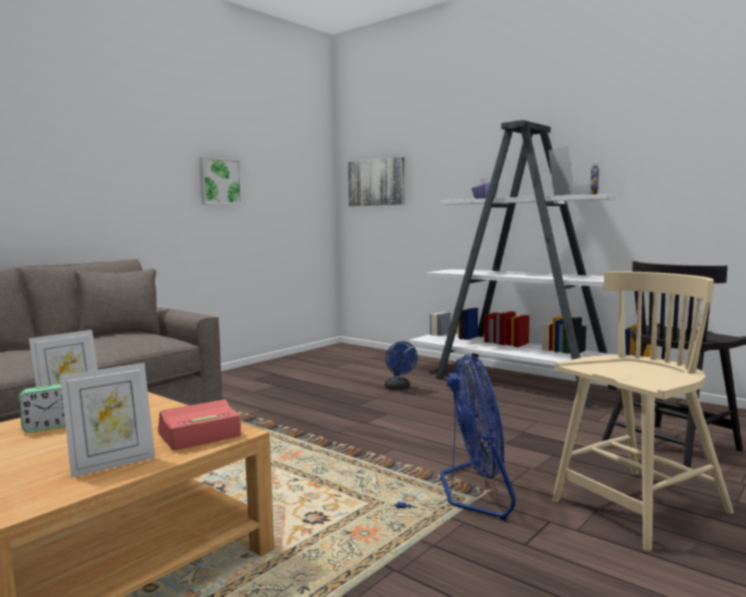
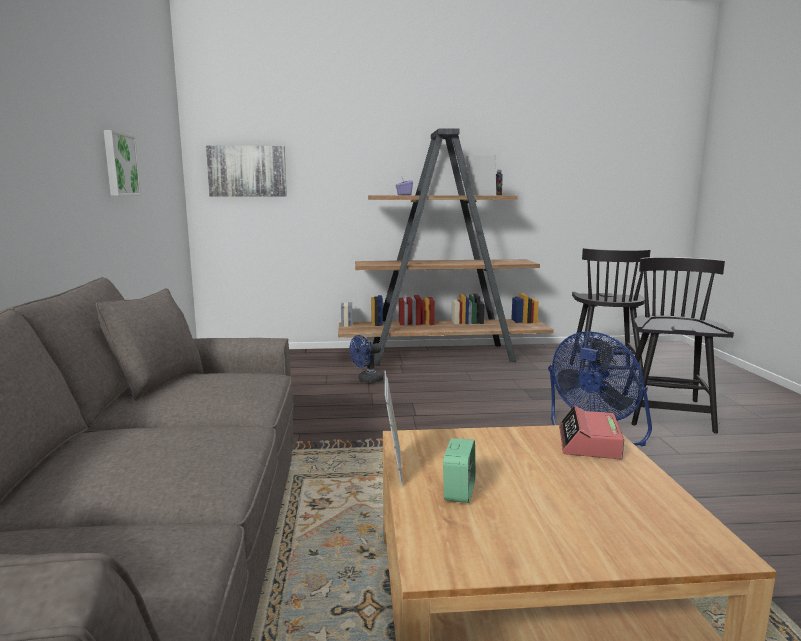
camera: 45 degrees left, 5 degrees up
(112, 464) = (631, 487): picture frame -> none
(399, 388) = (367, 380): blue fan -> blue fan turned 120 degrees clockwise
(525, 384) = (443, 355): white bookcase -> brown bookcase
(637, 507) = (666, 413): beige chair -> black chair

